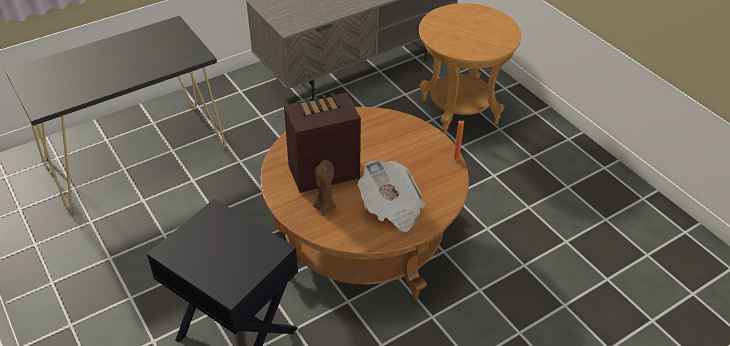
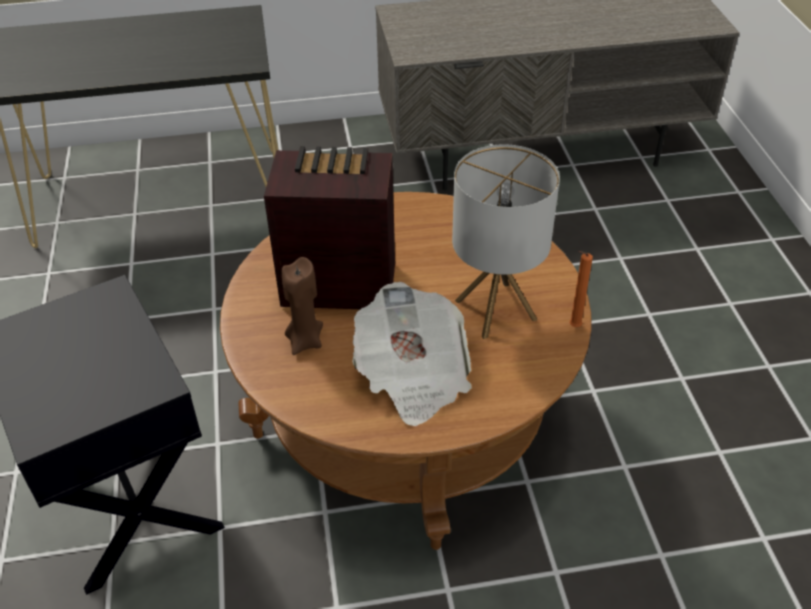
camera: 25 degrees right, 0 degrees up
(412, 162) = (495, 310): none -> table lamp
(459, 111) = (672, 257): brown side table -> none

